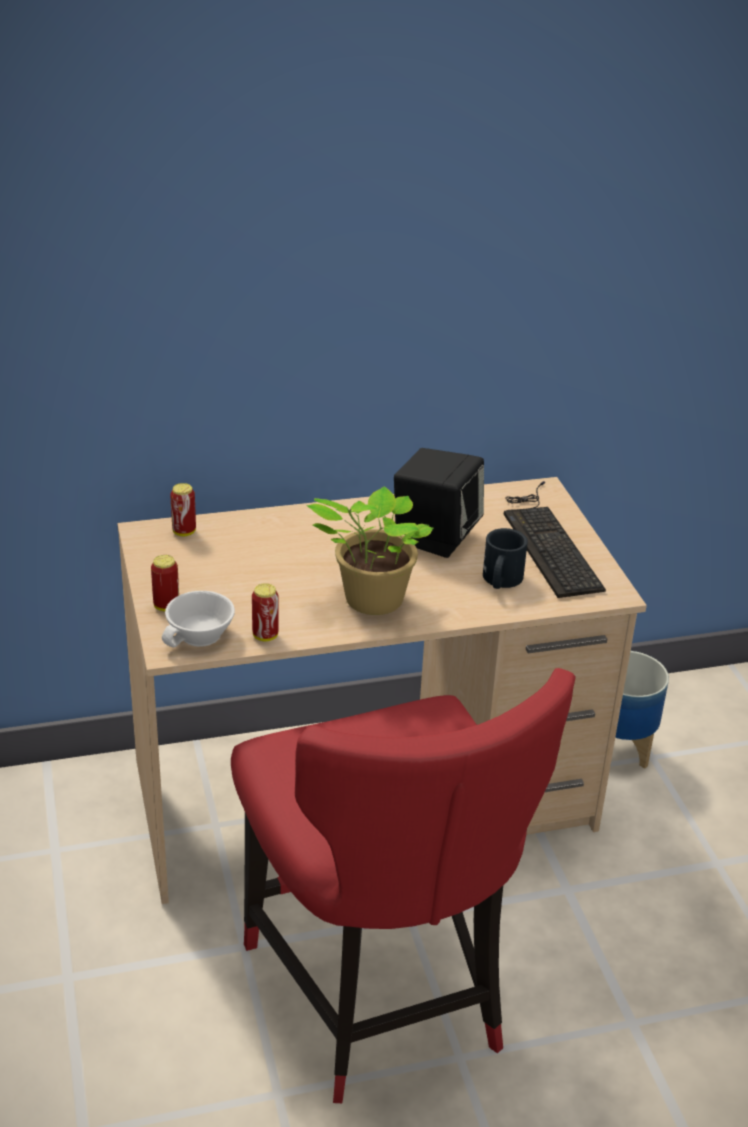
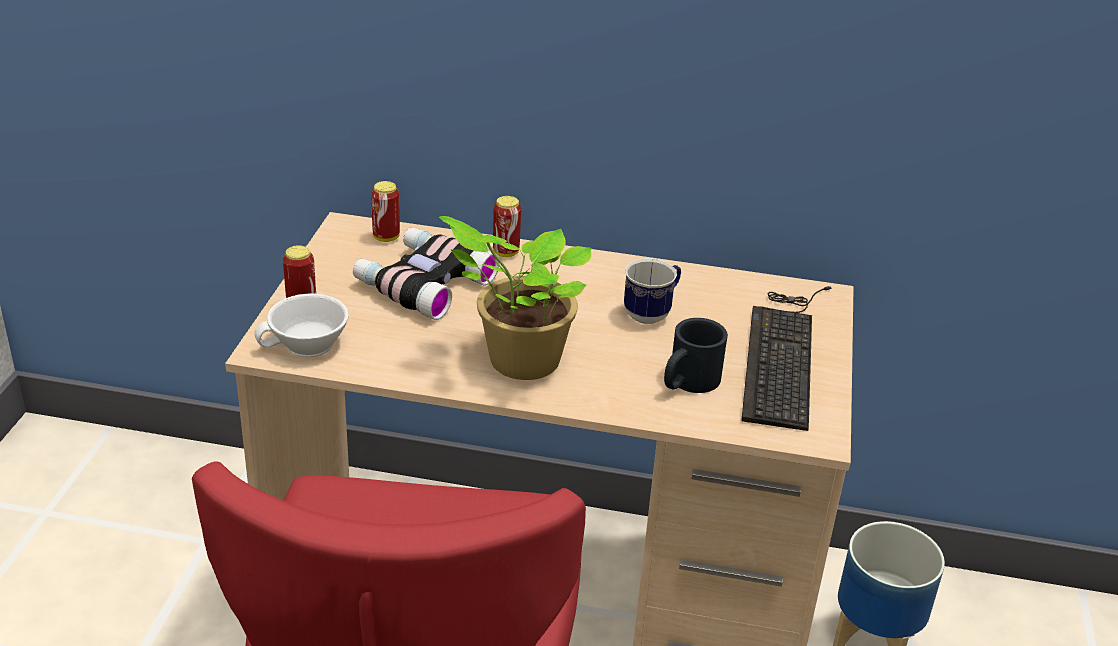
camera: 25 degrees right, 0 degrees up
(246, 561) = (423, 283): none -> binoculars
(265, 636) = (374, 365): can -> can (506, 252)
(436, 537) = (652, 313): black speaker -> mug

